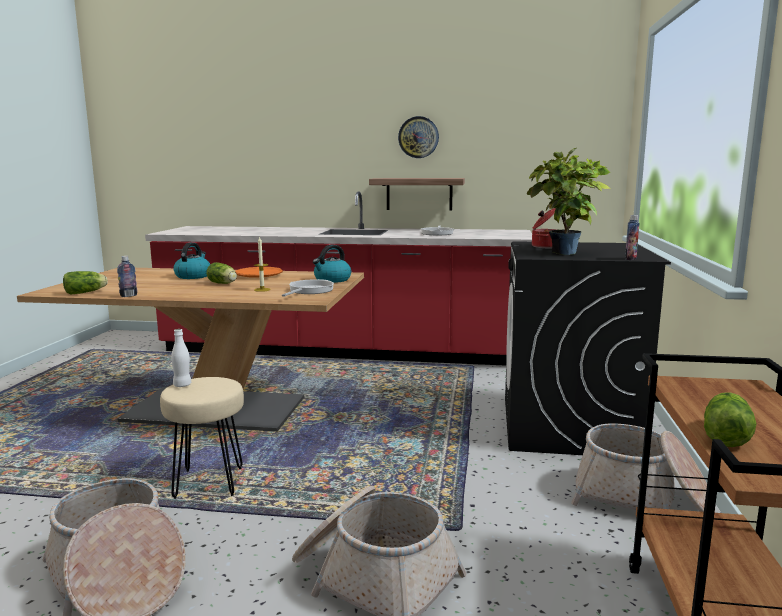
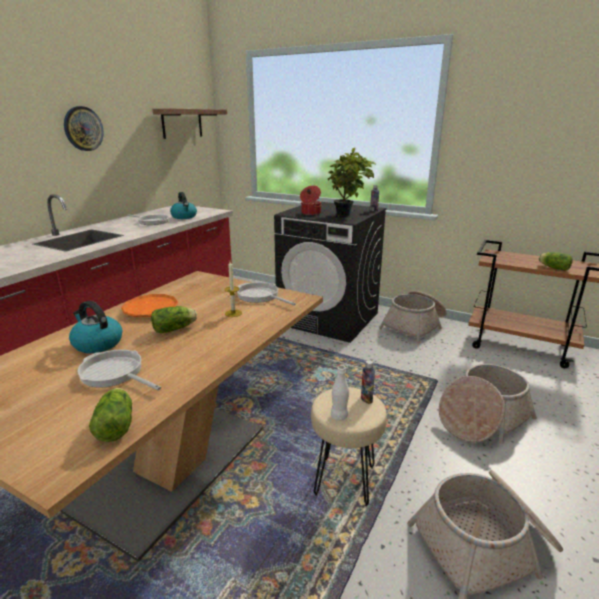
camera: 70 degrees left, 10 degrees up
(128, 296) = (185, 387): bottle -> bottle (366, 399)
(149, 284) = (114, 373): none -> frying pan
(332, 280) = (220, 284): kettle -> kettle (184, 217)
(419, 194) = (94, 187): shelf -> shelf (182, 123)

